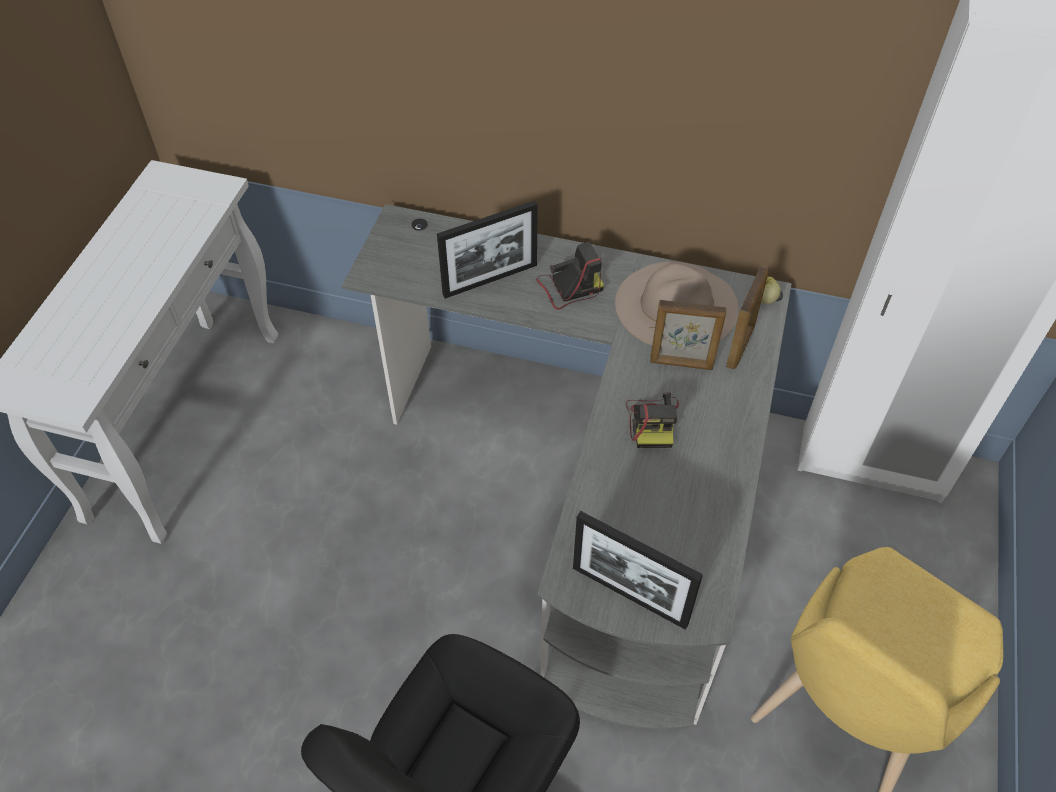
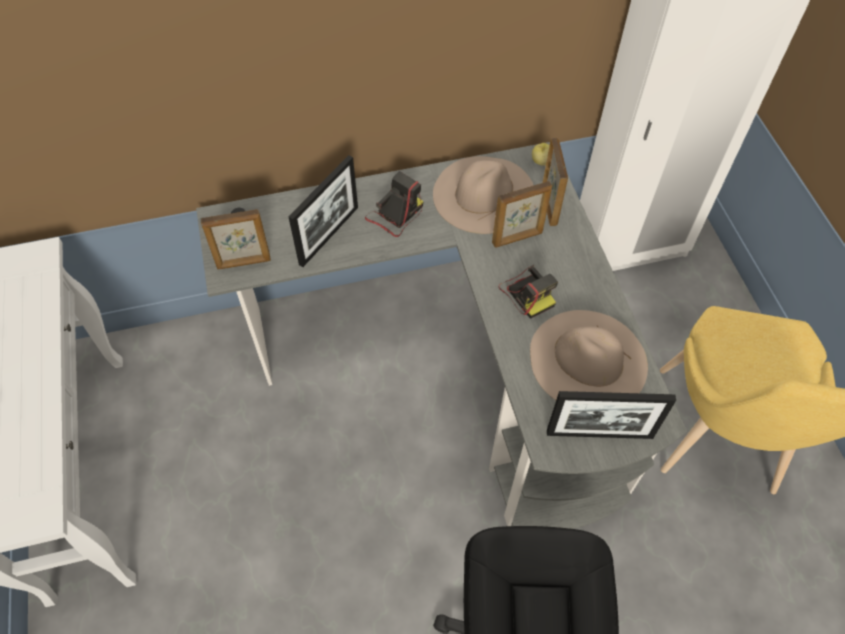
camera: 30 degrees left, 5 degrees up
(393, 271) = (244, 263): none -> picture frame
(670, 517) = (587, 360): none -> beige hat

